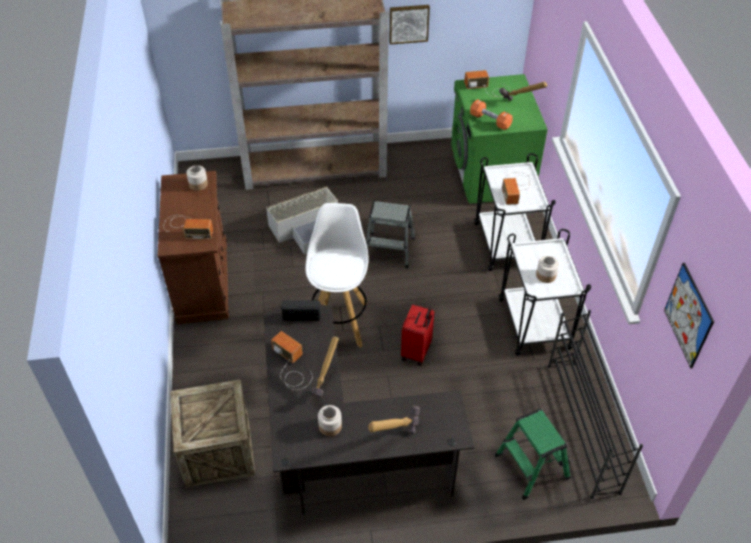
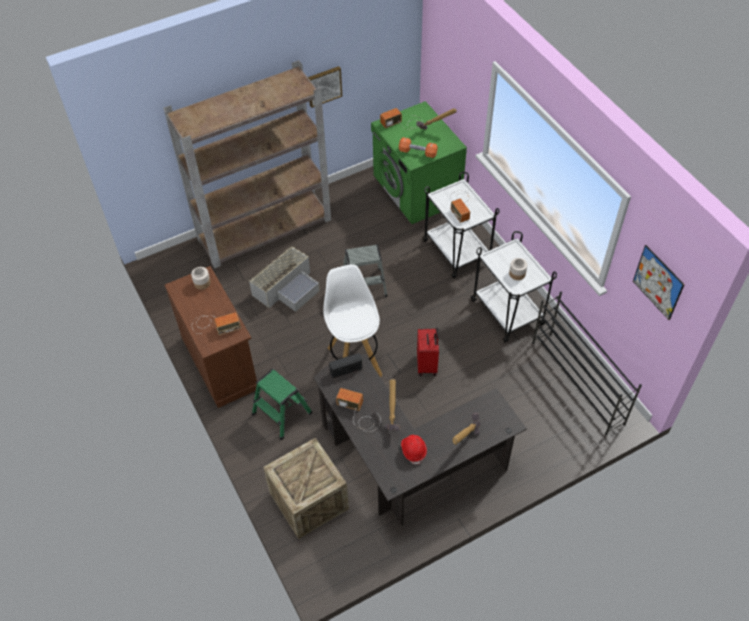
camera: 20 degrees left, 5 degrees up
(330, 426) = (413, 450): jar -> red hard hat
(532, 466) = (554, 425): green step ladder -> green step ladder (282, 413)

